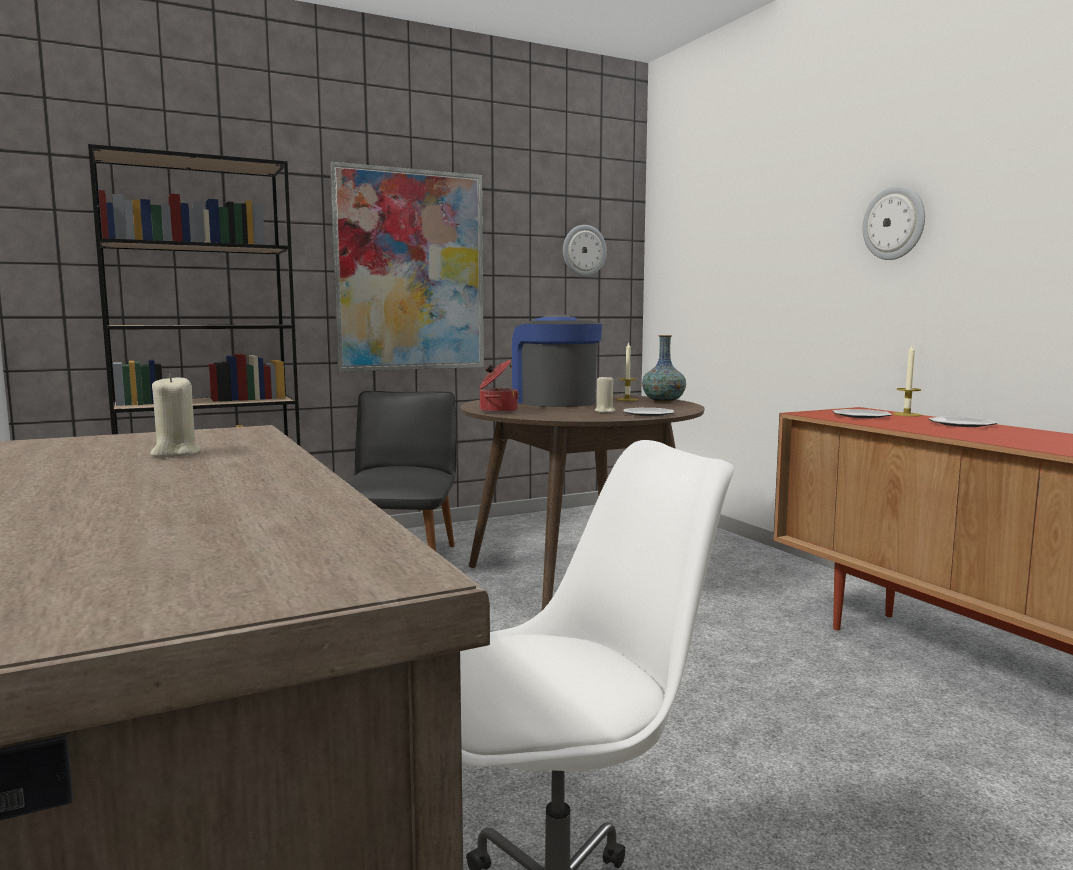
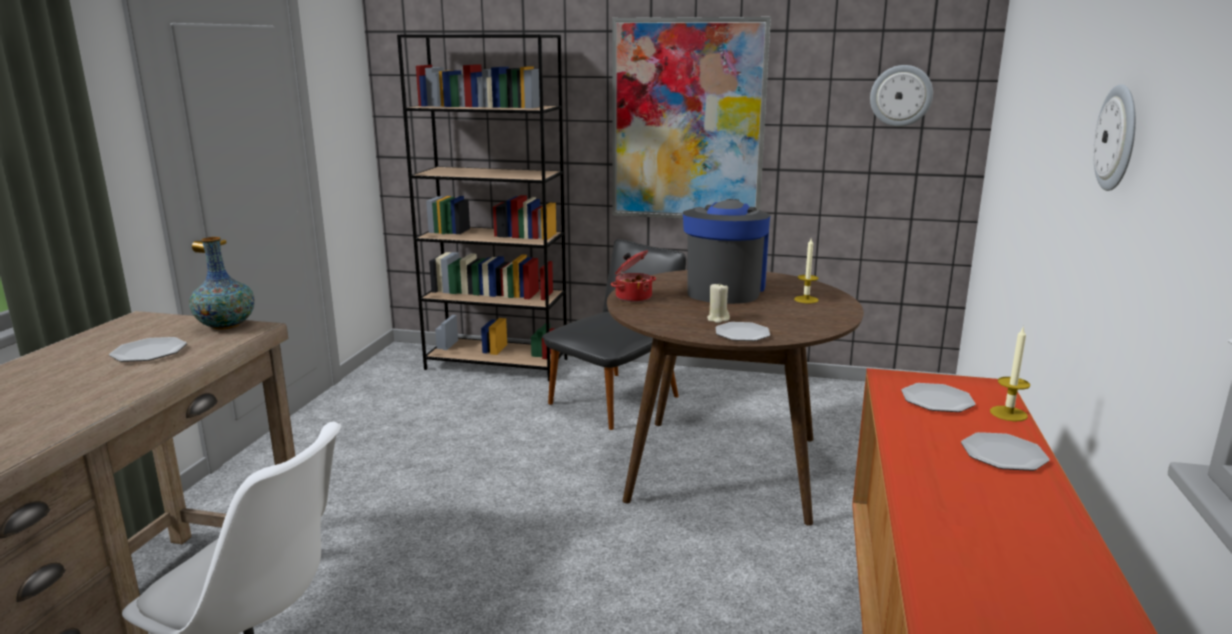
camera: 40 degrees right, 10 degrees up
(175, 453) = (149, 352): beige candle -> plate
(663, 402) = (829, 312): vase -> vase (226, 325)

